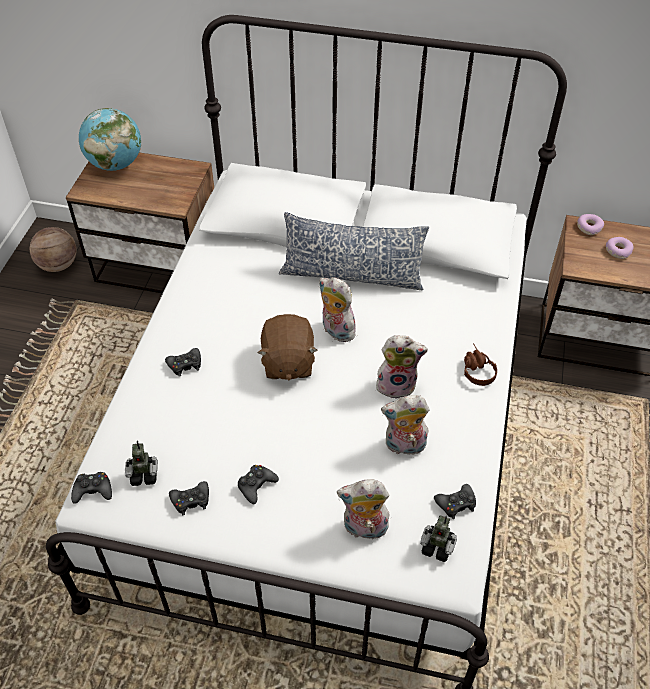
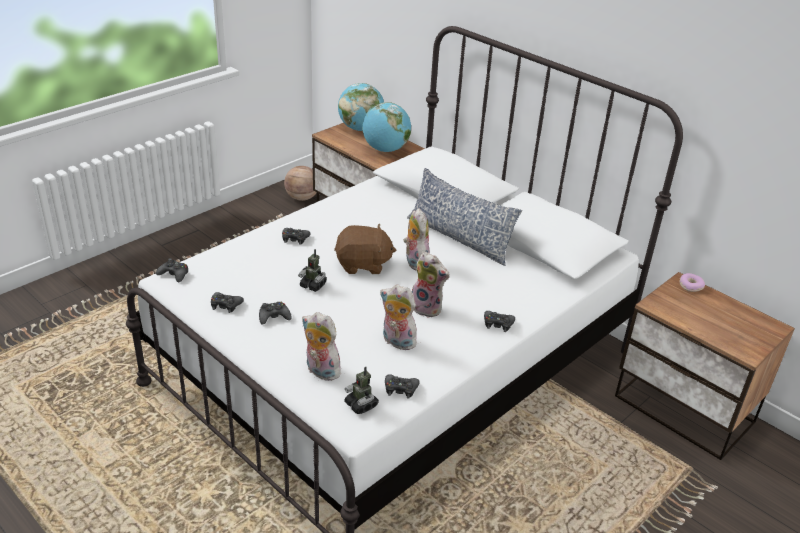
camera: 30 degrees right, 15 degrees down
(144, 474) = (212, 280): toy robot -> toy robot (313, 285)
(169, 183) = (385, 150): none -> globe
(287, 362) = (363, 265): brown plush toy -> brown plush toy turned 120 degrees counterclockwise
(475, 369) = (498, 324): brown headphones -> black game controller
(618, 251) = (702, 309): donut -> none

